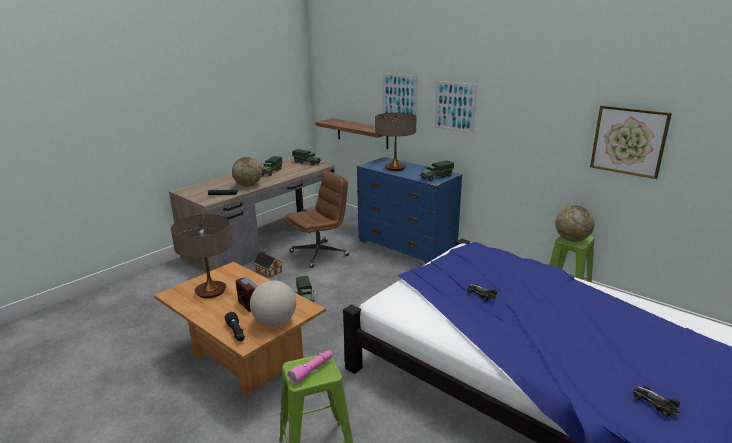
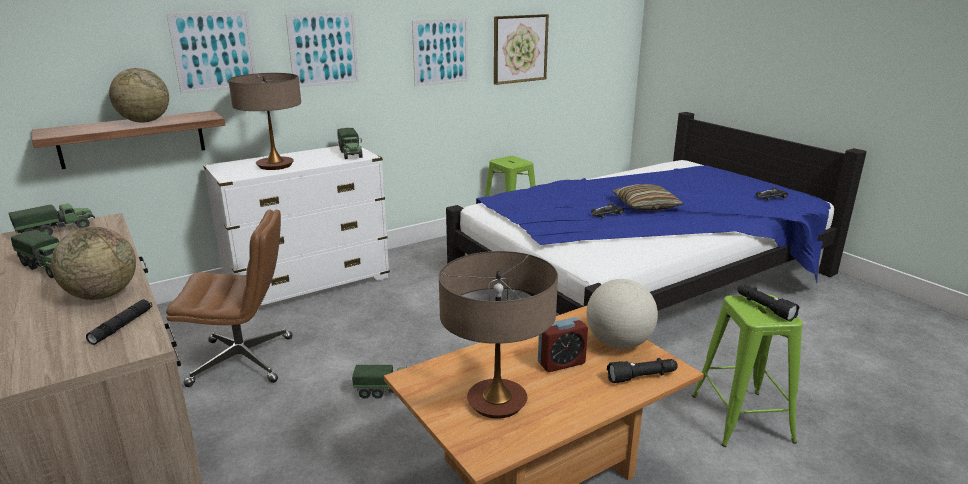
camera: 75 degrees left, 0 degrees up
(268, 270) = (250, 427): toy house -> none
(312, 371) = (764, 308): pink flashlight -> black flashlight
(319, 253) = (244, 361): brown office chair -> brown office chair turned 105 degrees clockwise
(406, 247) = (309, 285): blue dresser -> white dresser
(527, 314) = (645, 206): none -> pillow
(541, 126) = (440, 52): none -> picture
(572, 239) = (513, 162): globe -> globe (145, 121)

